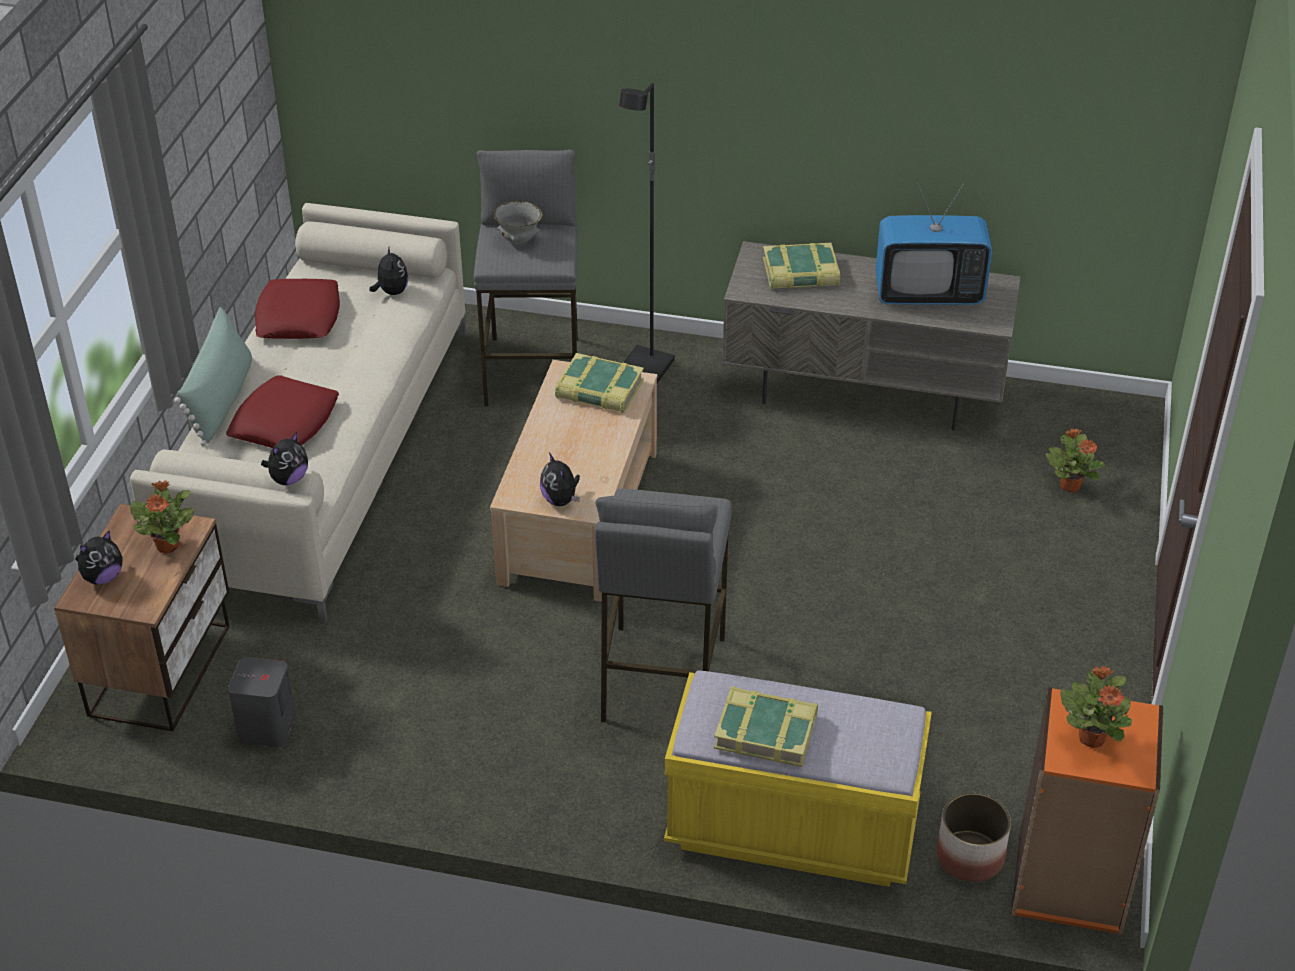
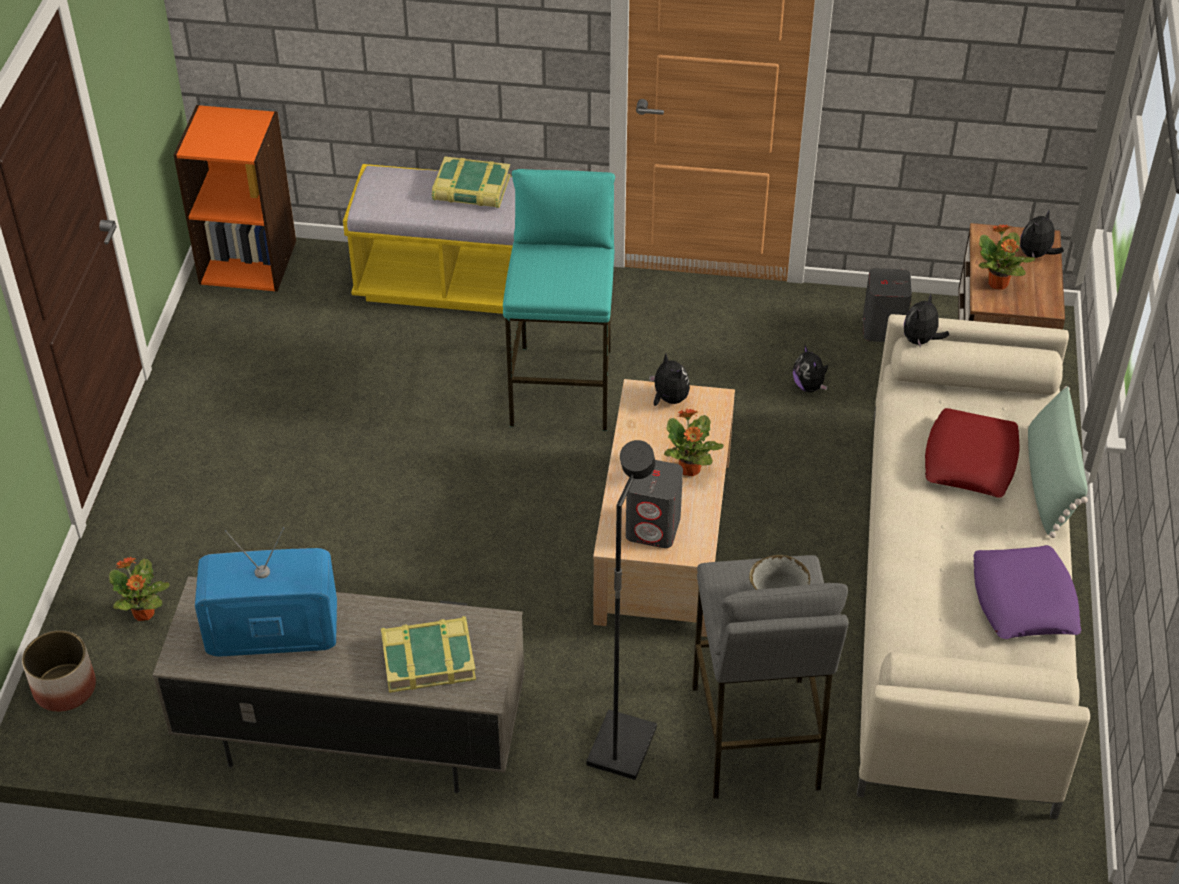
camera: 175 degrees right, 5 degrees up
(298, 317) = (1024, 600): red pillow -> purple pillow
(391, 292) = (932, 653): plush toy -> plush toy (809, 386)
(599, 390) = (653, 528): book -> grey speaker
(661, 679) = (563, 387): grey stool -> turquoise stool
(970, 856) = (318, 274): planter -> planter (64, 688)
(1091, 737) = (234, 131): potted plant -> potted plant (689, 470)

